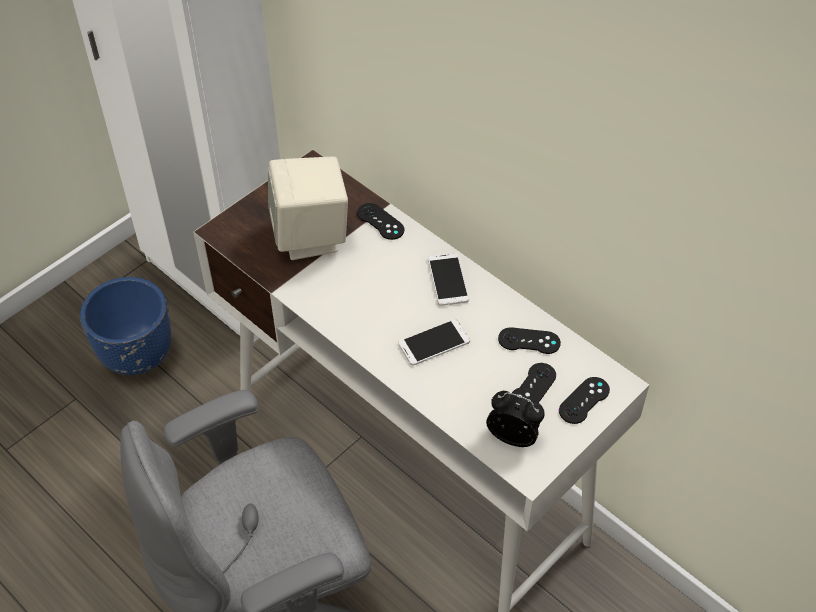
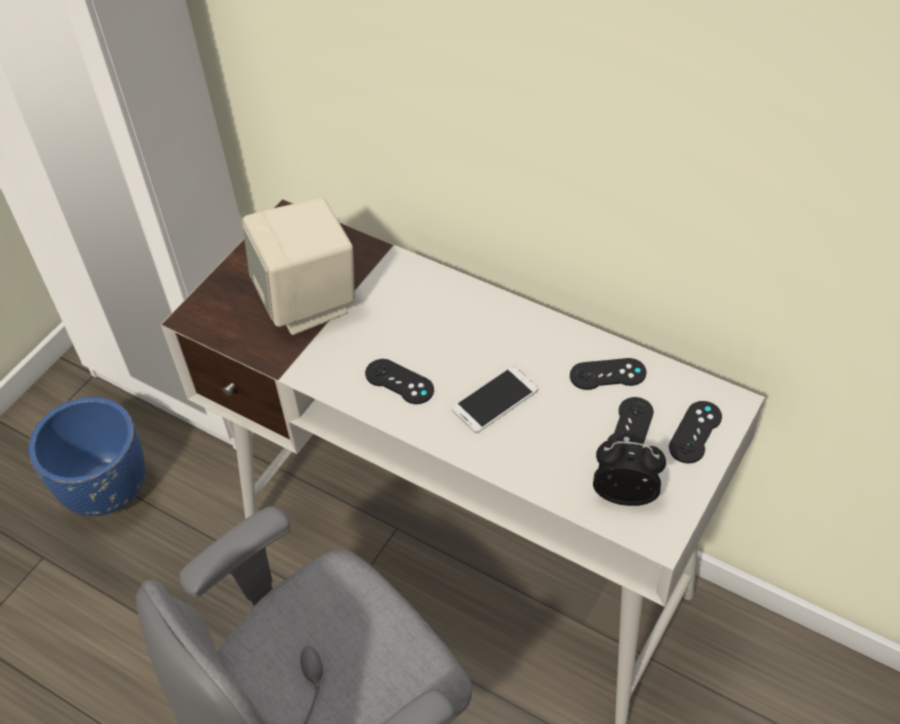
camera: 10 degrees left, 0 degrees up
(380, 221) = (388, 268): black game controller -> black game controller (399, 382)
(448, 280) = (489, 321): phone -> none

